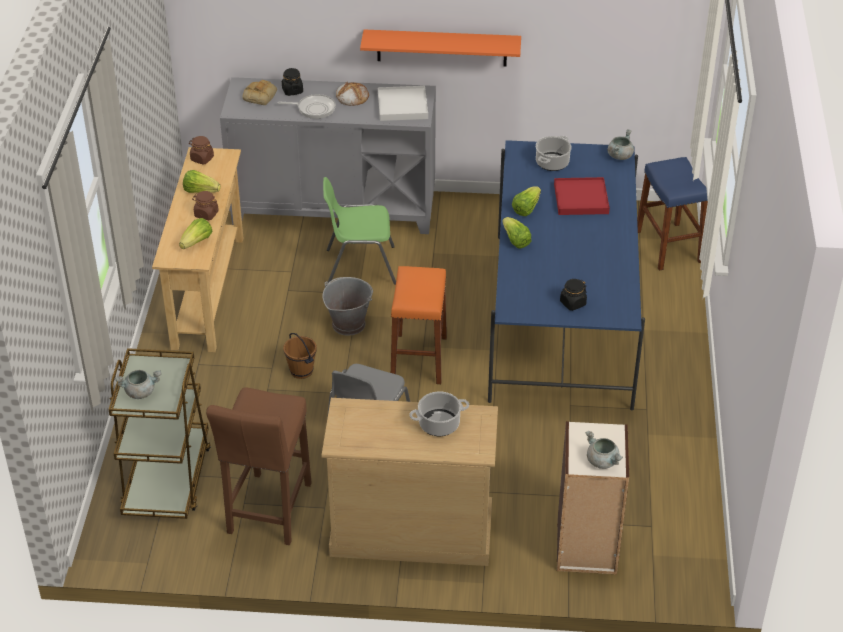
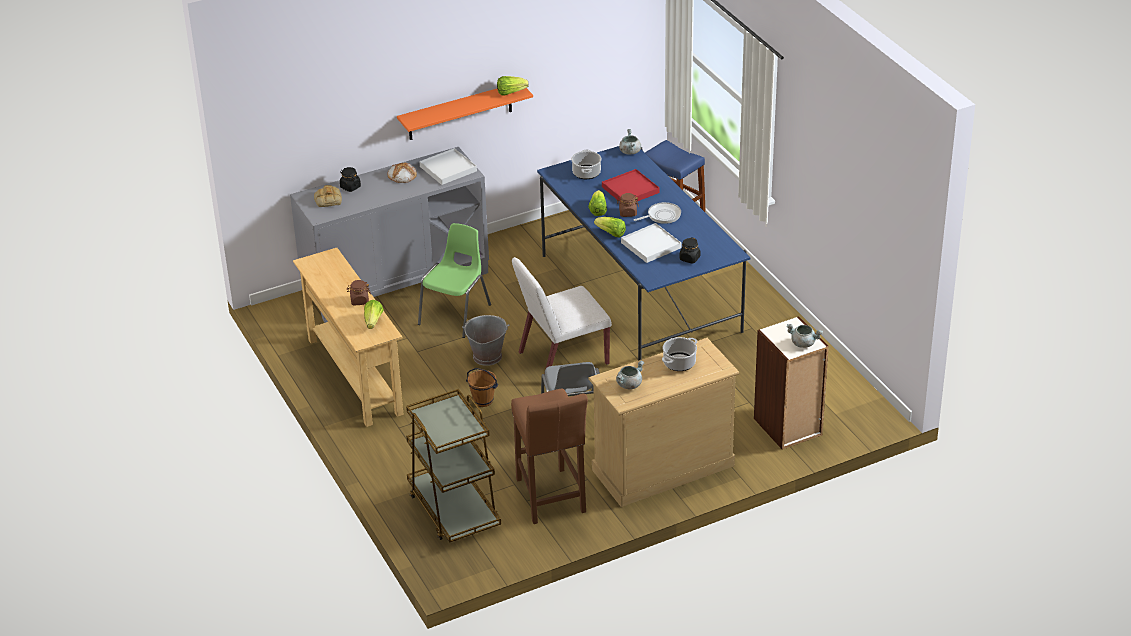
camera: 30 degrees left, 5 degrees down
(140, 392) = (443, 430): grey cooking pot -> grey cooking pot (629, 384)
(200, 191) = (337, 287): lettuce -> lettuce (510, 92)
(202, 158) = (313, 264): brown jar -> brown jar (627, 213)
(314, 109) = (381, 194): frying pan -> frying pan (662, 216)
(359, 266) = (456, 314): green chair -> green chair turned 150 degrees clockwise
(418, 358) = (562, 359): orange stool -> white chair
(545, 271) = (651, 245): none -> white tray

